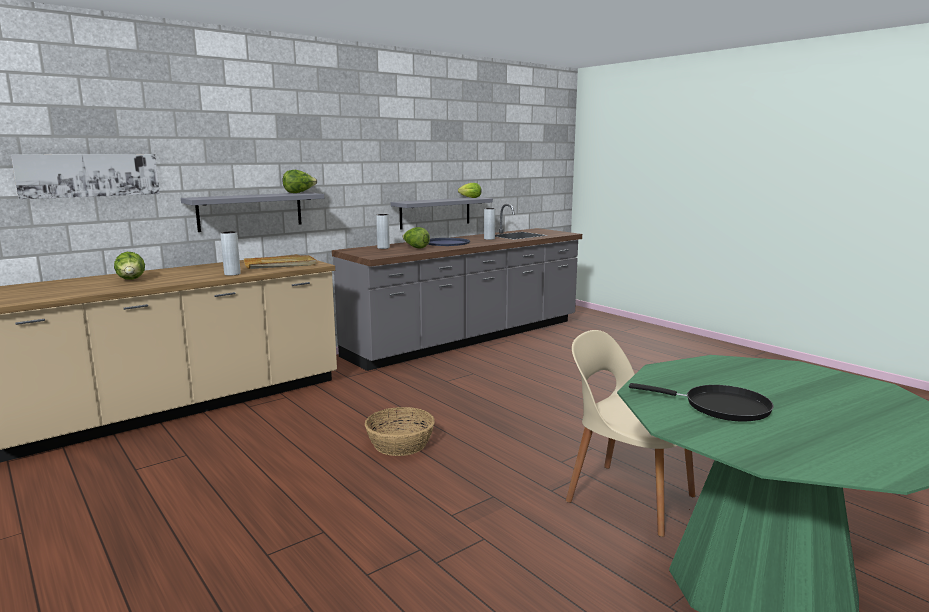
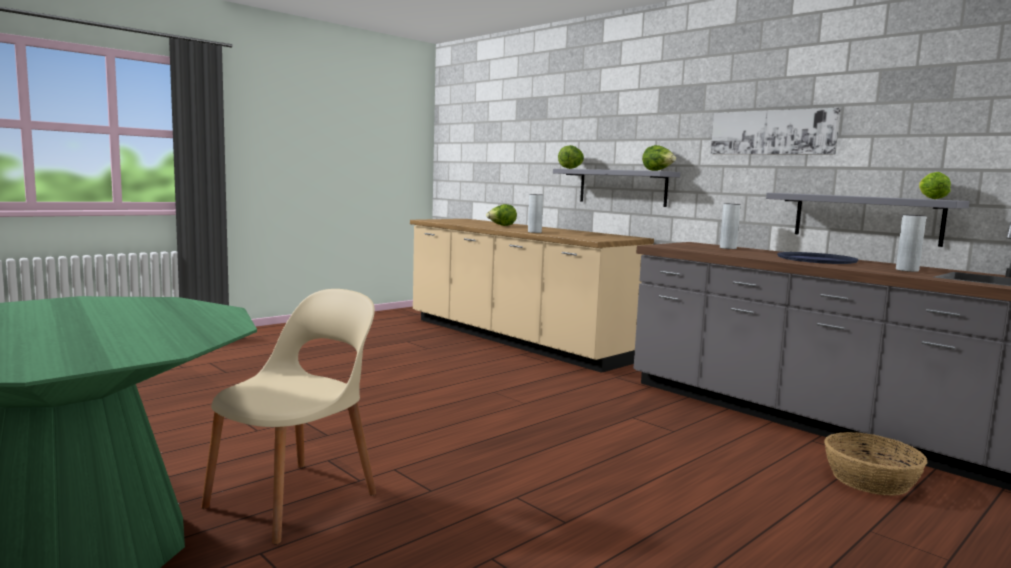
camera: 85 degrees right, 5 degrees down
(89, 175) = (526, 148): picture -> picture (772, 132)
(280, 265) = (585, 236): beige tray -> none
(399, 444) = (444, 401): basket -> basket (870, 480)
(415, 248) = (746, 253): lettuce -> lettuce (571, 168)
(720, 407) = (92, 312): black frying pan -> none

